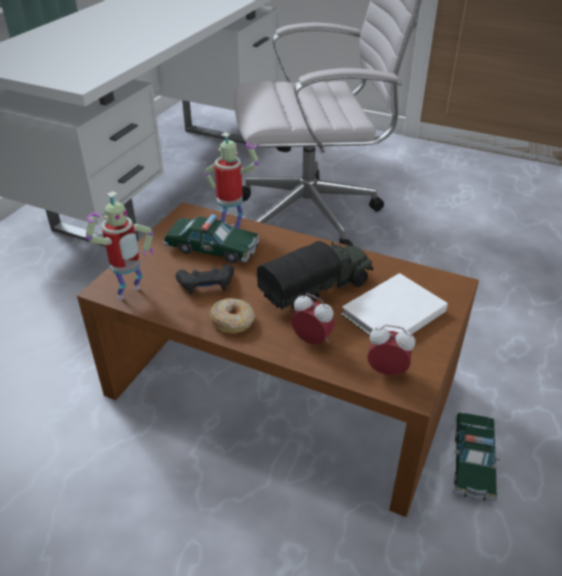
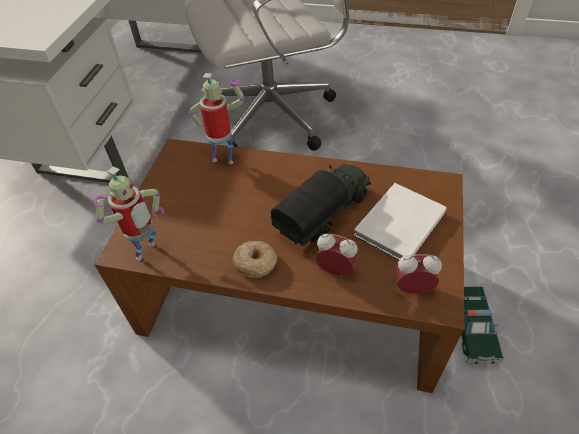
camera: 10 degrees left, 10 degrees up
(206, 285) = (218, 228): black game controller -> none
(212, 249) = (212, 186): toy car -> none

